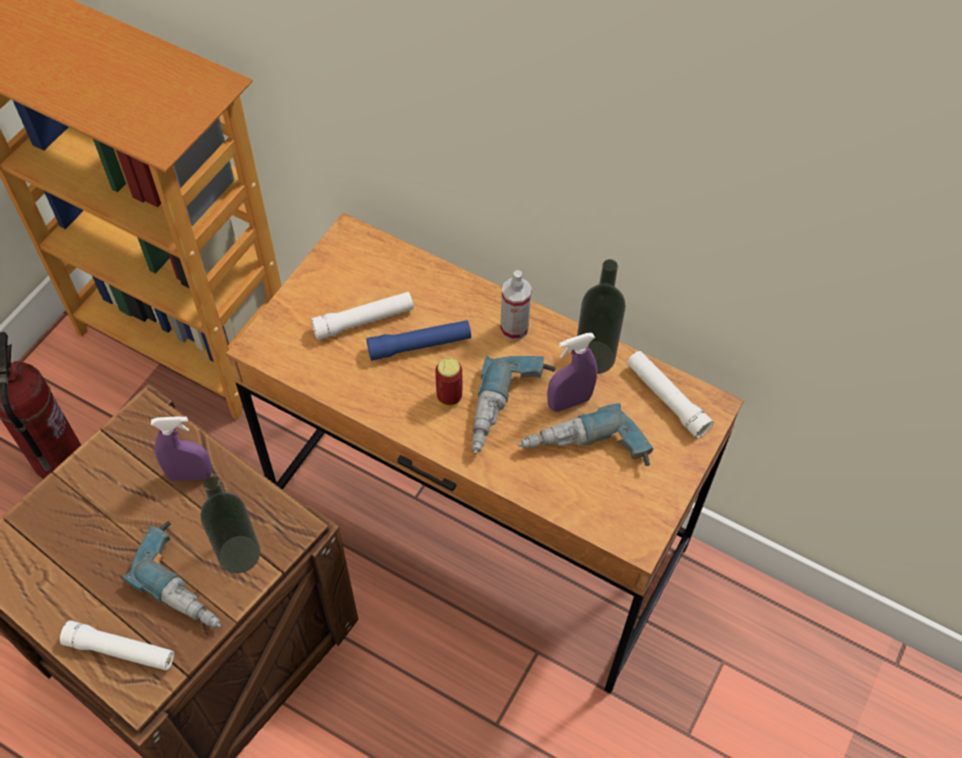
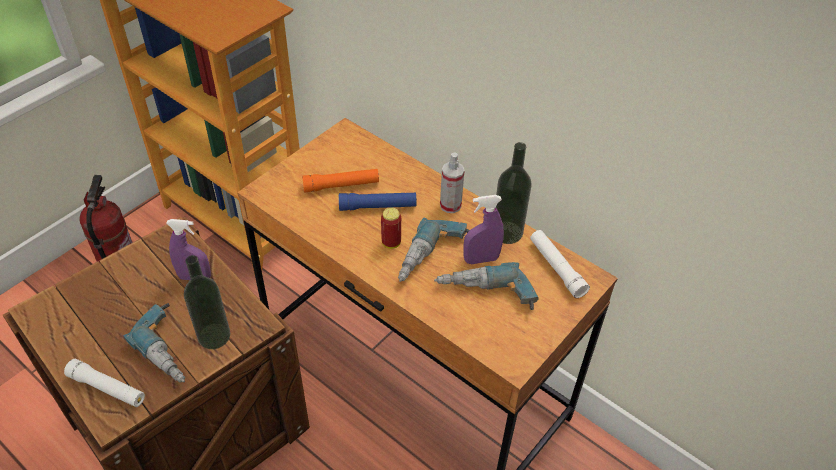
camera: 10 degrees right, 10 degrees down
(364, 321) = (341, 185): white flashlight -> orange flashlight

